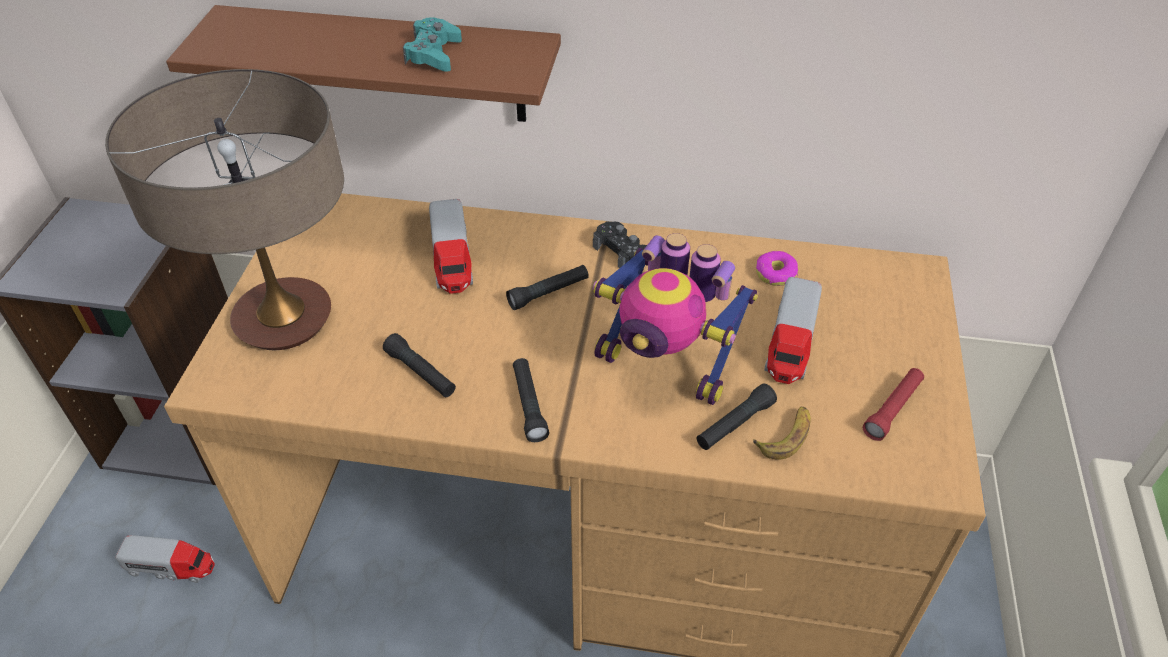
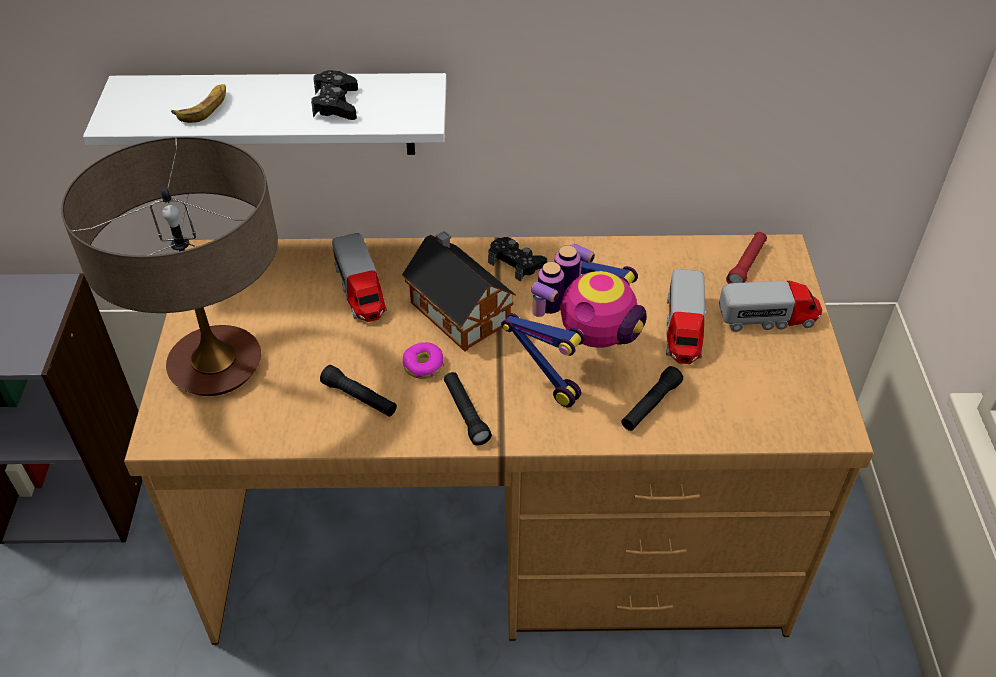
camera: 10 degrees left, 0 degrees up
(171, 566) = (99, 626): toy truck -> toy truck (768, 317)
(391, 65) = (285, 115): brown shelf -> white shelf
(433, 54) = (336, 104): turquoise game controller -> black game controller
(548, 293) = (458, 310): black flashlight -> toy house
(665, 364) = (579, 361): toy robot -> toy robot turned 75 degrees counterclockwise
(775, 274) = (657, 268): donut -> donut (423, 365)
(785, 436) = (696, 409): banana -> banana (204, 107)
(892, 409) = (781, 374): red flashlight -> red flashlight (746, 265)

